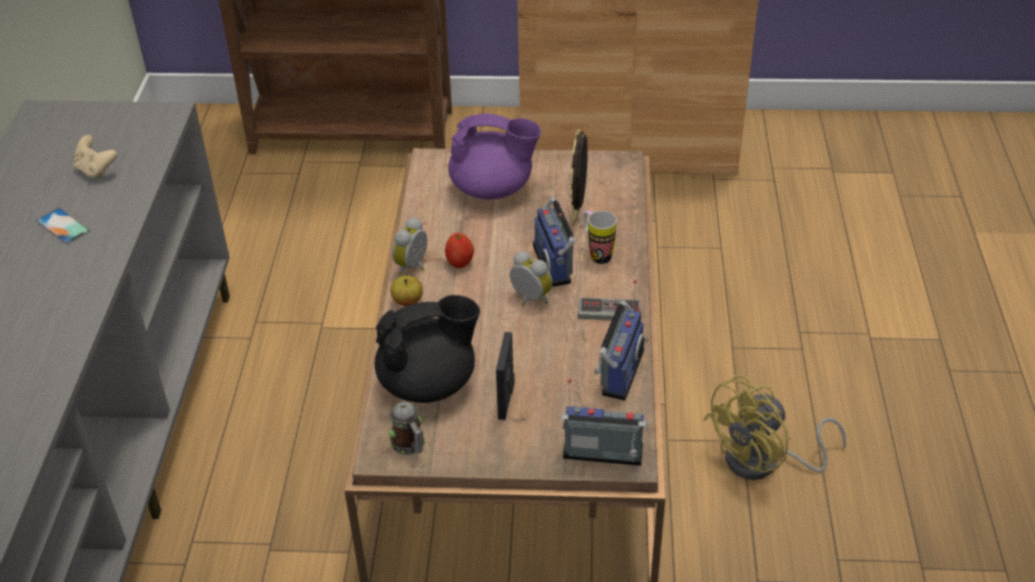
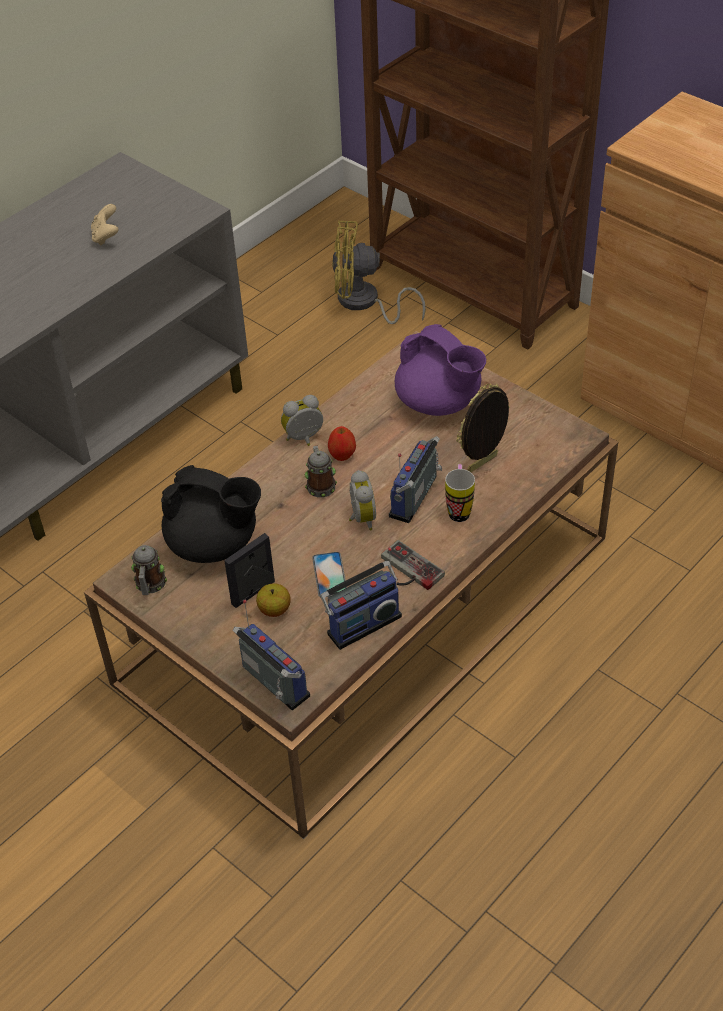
camera: 40 degrees right, 5 degrees up
(63, 226) = (41, 273): phone -> phone (329, 575)
(407, 301) = (269, 466): apple -> apple (274, 610)
(467, 293) = (320, 484): none -> mug
(764, 462) = (513, 787): yellow fan -> yellow fan (364, 303)

